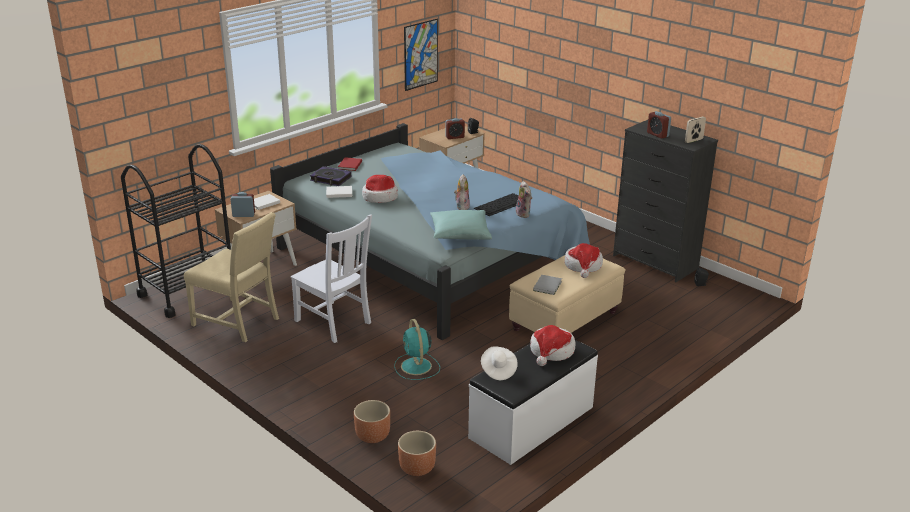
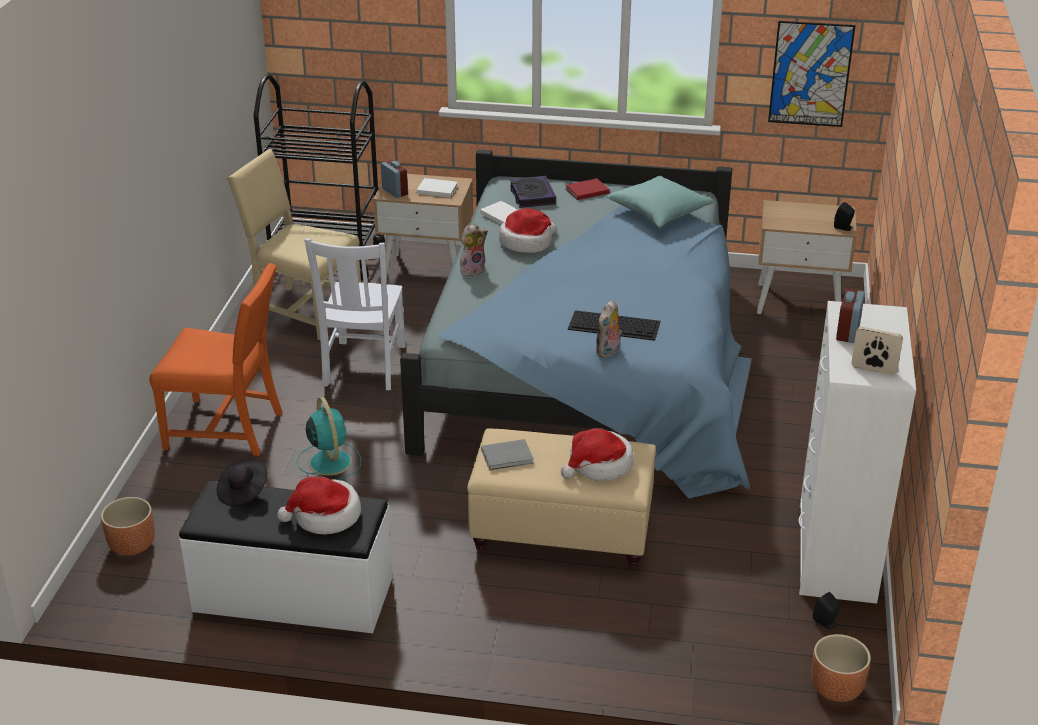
camera: 55 degrees right, 5 degrees up
(239, 321) = (303, 311): beige chair -> beige chair turned 120 degrees clockwise
(335, 391) = (228, 429): none -> orange chair
(373, 436) = (166, 490): brown planter -> brown planter (836, 689)
(416, 367) = (329, 461): turquoise fan -> turquoise fan turned 120 degrees clockwise
(454, 137) = (805, 221): alarm clock -> none
(460, 234) = (489, 329): turquoise pillow -> turquoise pillow (658, 212)
(461, 206) = (568, 301): plush toy -> plush toy (472, 270)
(498, 370) = (243, 492): white hat -> black hat
(656, 262) = (836, 553): black dresser -> white dresser

